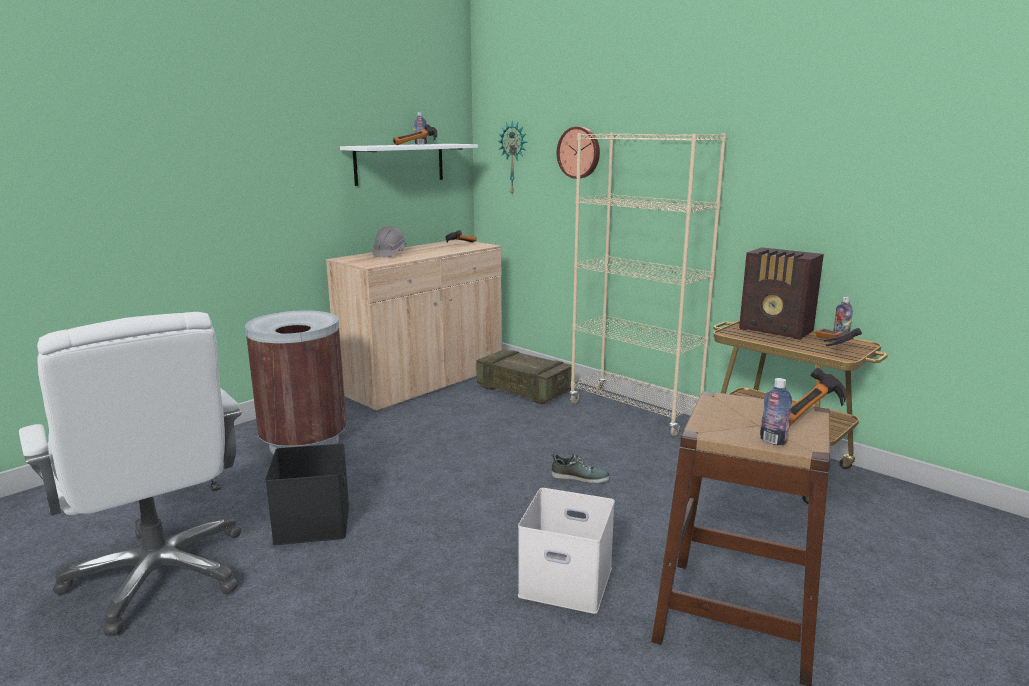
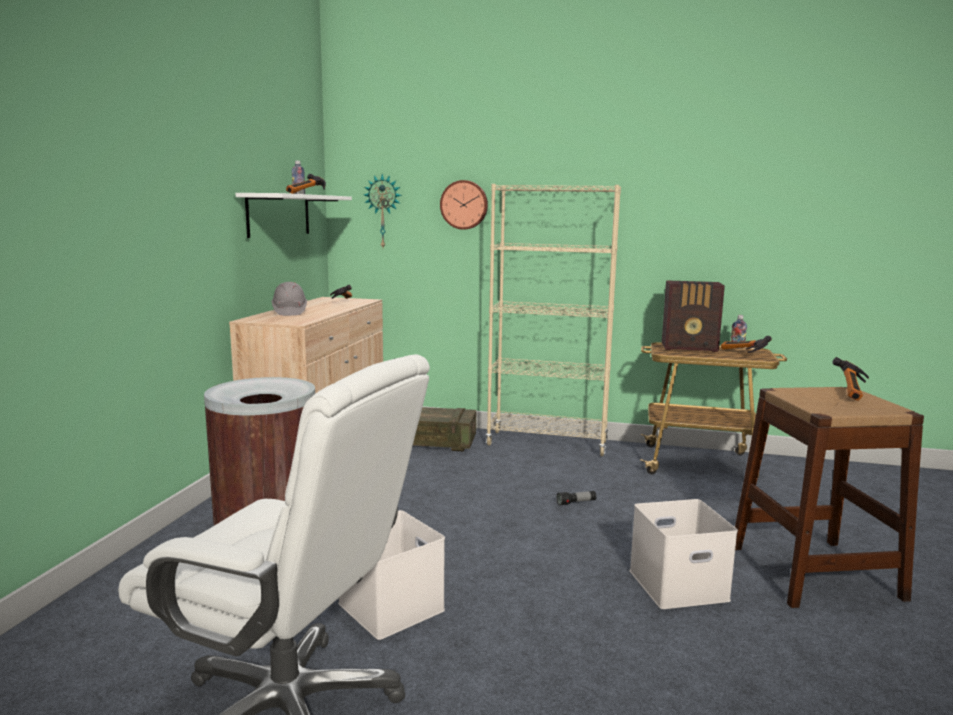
camera: 30 degrees left, 5 degrees down
(311, 522) = (388, 606): black storage box -> white storage box
(580, 477) = (576, 503): shoe -> flashlight
(773, 441) = (874, 410): bottle -> none

